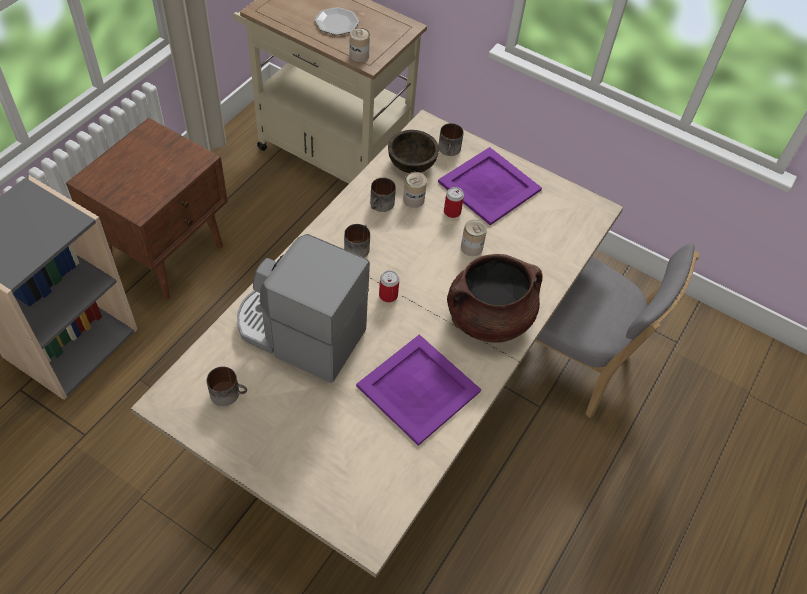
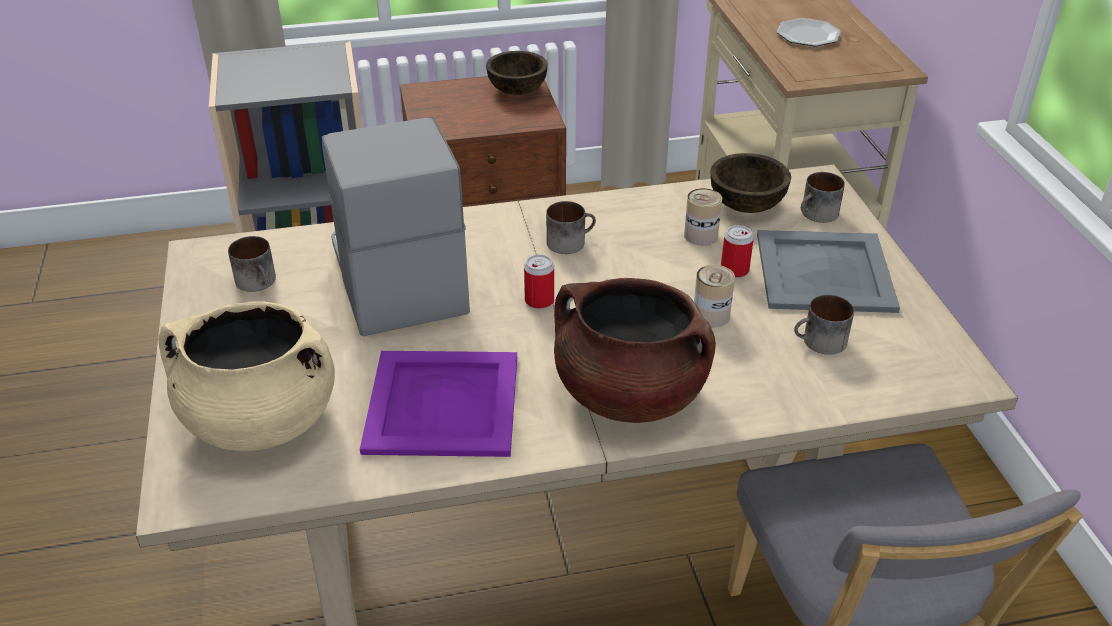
camera: 50 degrees right, 15 degrees down
(154, 142) = (518, 90): none -> brown bowl
(348, 469) = (260, 421): none -> beige cooking pot
(359, 55) = (794, 69): can -> none
(381, 205) = (652, 221): mug -> mug (820, 343)
(488, 186) = (823, 271): purple tray -> grey tray

